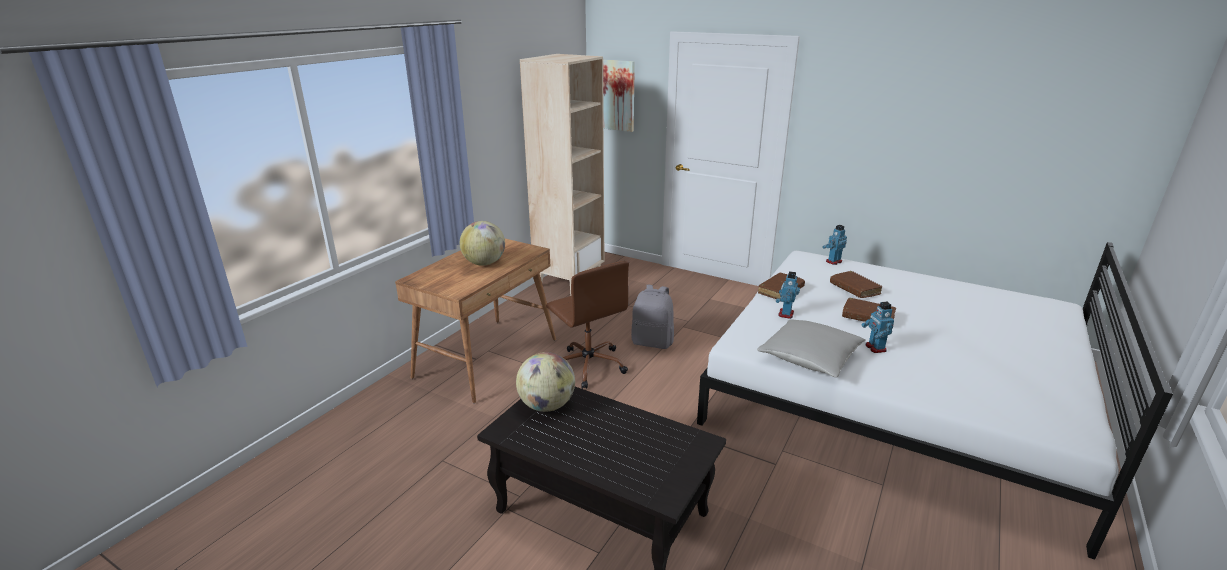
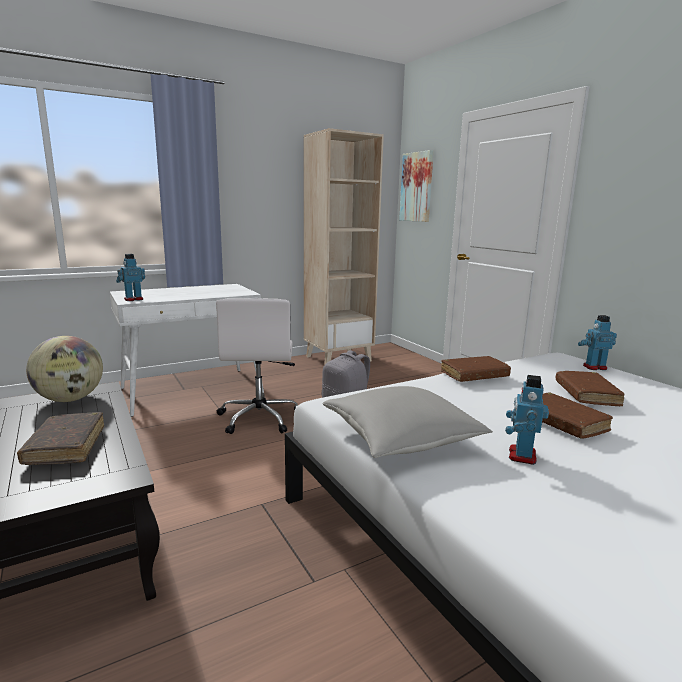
camera: 30 degrees right, 10 degrees down
(484, 263) = (190, 293): globe -> none
(487, 358) = (192, 390): brown desk -> white desk
(588, 365) = (260, 418): brown office chair -> white office chair
(628, 439) = (66, 446): none -> brown book
(785, 314) = (445, 394): toy robot -> toy robot (133, 299)

